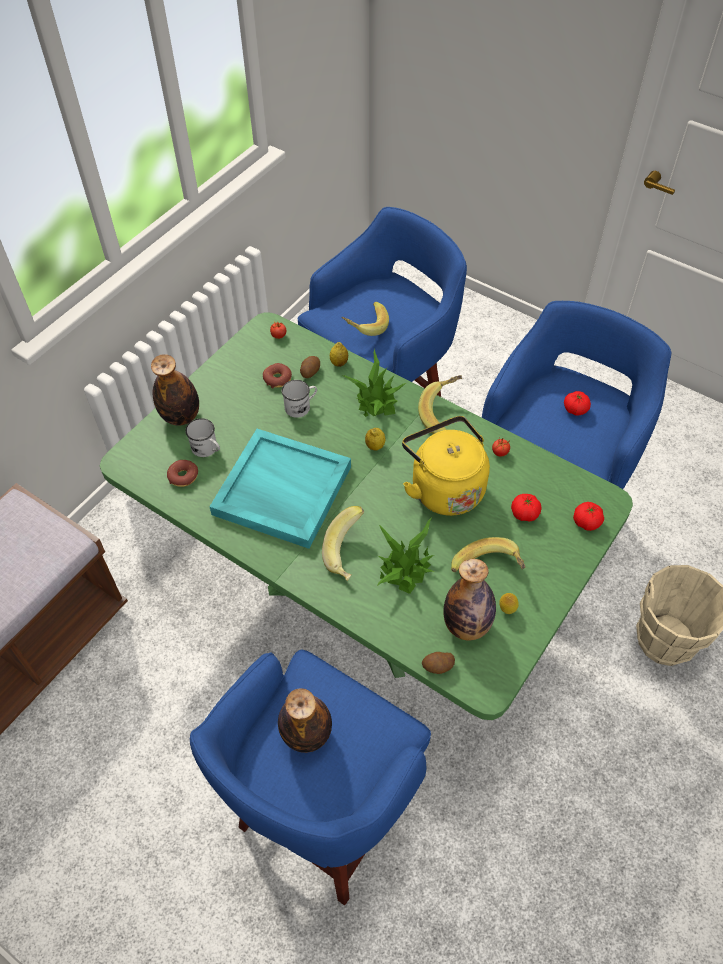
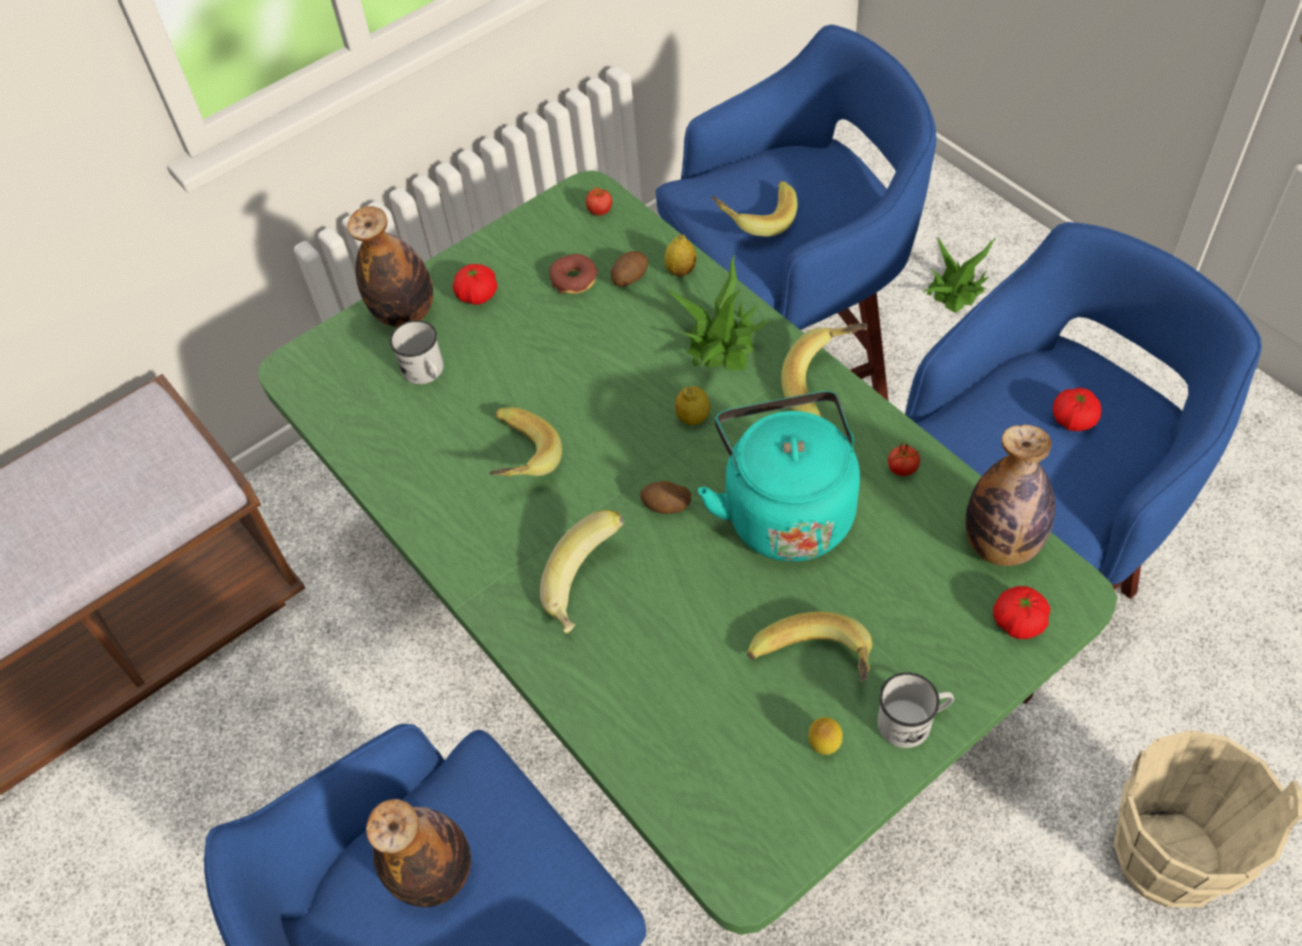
camera: 20 degrees right, 0 degrees up
(183, 476) = (375, 409): donut -> none
(281, 491) = (516, 462): turquoise tray -> banana
(301, 406) = (596, 331): white mug -> white mug (912, 722)
(406, 567) = (675, 633): potted plant -> potted plant (957, 289)
(438, 667) = (671, 817): potato -> potato (666, 506)
(444, 487) = (785, 510): yellow kettle -> turquoise kettle
(466, 625) = (744, 757): bottle -> bottle (1001, 545)
(524, 513) = (911, 583): tomato -> tomato (477, 295)

